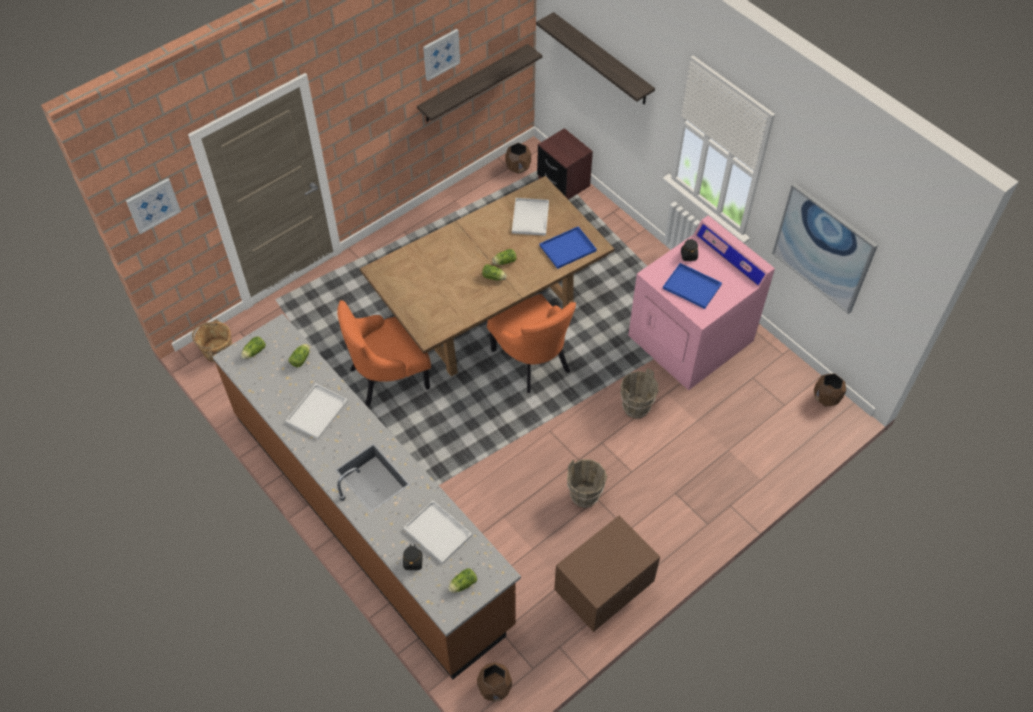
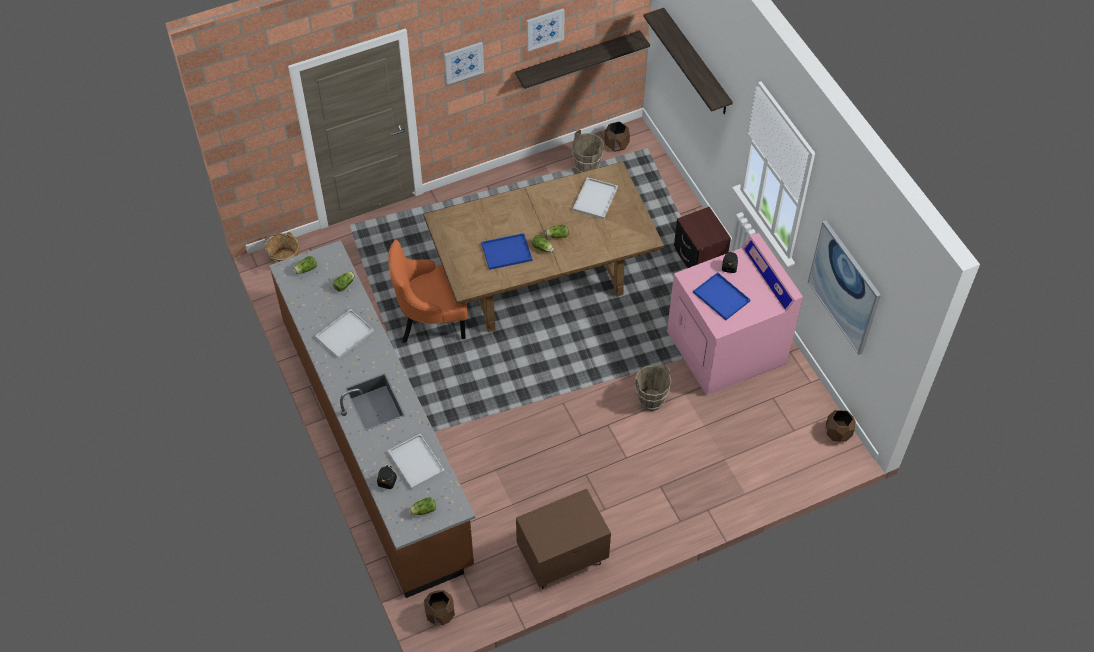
camera: 15 degrees right, 0 degrees up
(153, 205) = (247, 121): picture -> picture (463, 62)
(531, 359) = (567, 333): orange chair -> none
(563, 182) = (655, 169): brown nightstand -> brown nightstand (699, 259)
(567, 249) = (619, 236): blue tray -> blue tray (505, 253)
(584, 496) = (575, 469): brown bucket -> brown bucket (586, 167)

